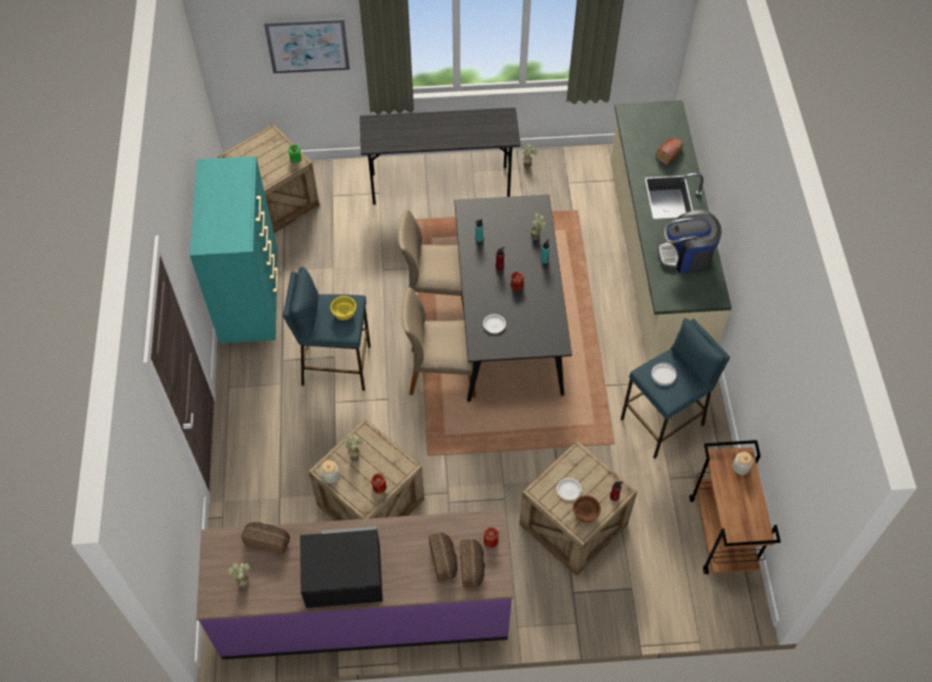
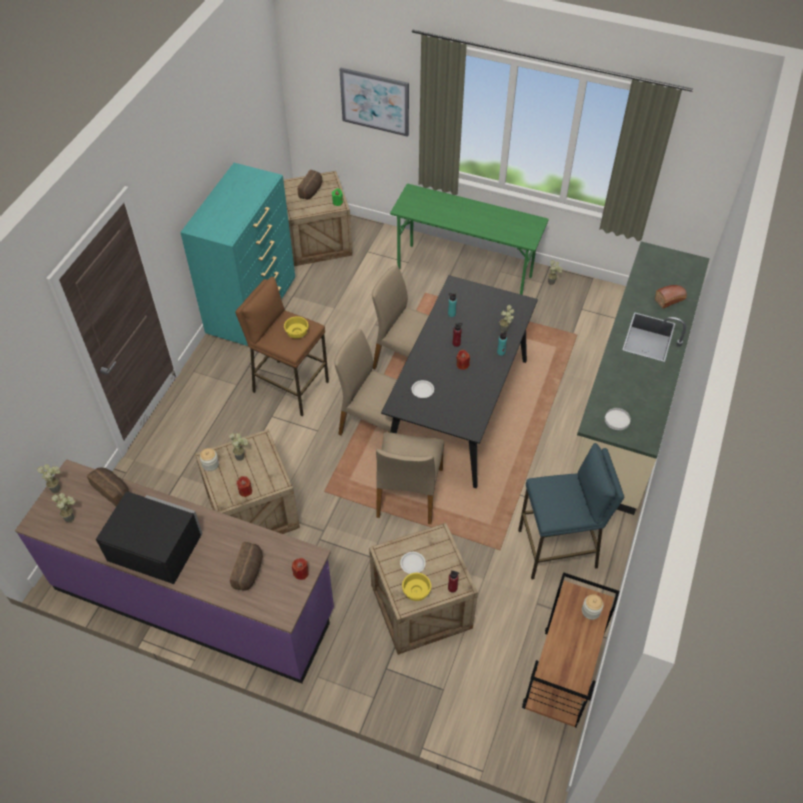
camera: 25 degrees right, 5 degrees down
(212, 560) = (58, 487): none -> potted plant
(335, 365) = (290, 387): blue stool -> brown stool
(440, 185) = (465, 273): grey desk -> green desk
(473, 567) = (271, 589): bread -> bread (312, 191)
(506, 425) = (408, 493): none -> beige chair
(586, 514) = (416, 592): brown bowl -> yellow bowl
(663, 374) = (557, 492): white plate -> white plate (617, 420)
(686, 255) = (637, 393): coffee machine -> none

